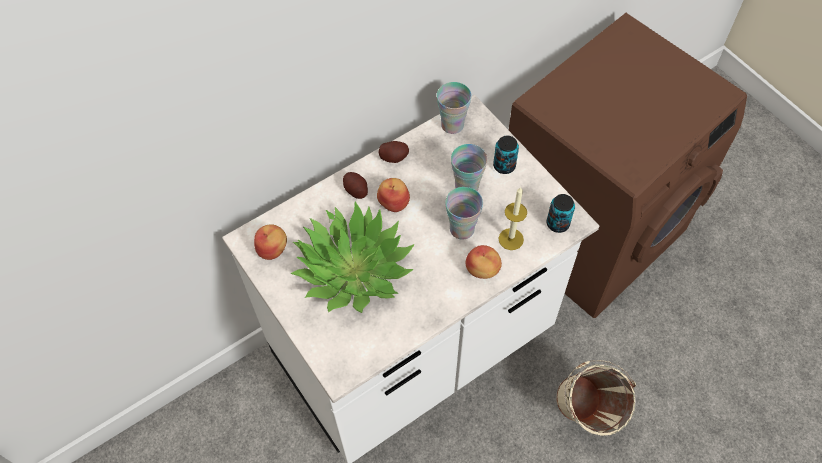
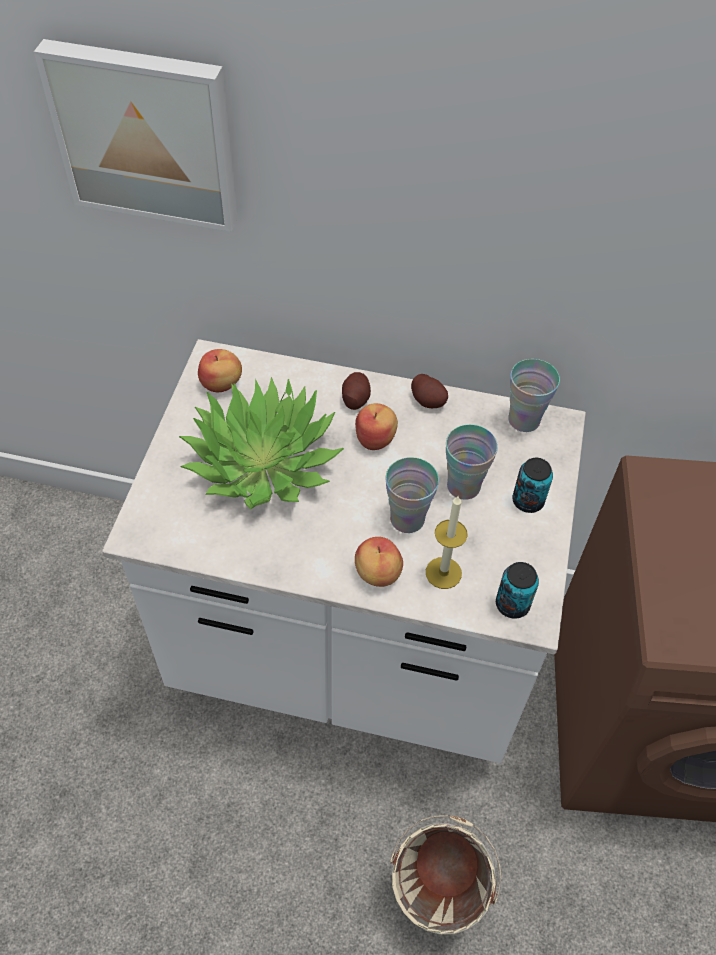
camera: 45 degrees right, 5 degrees down
(150, 127) = (146, 134): none -> picture

